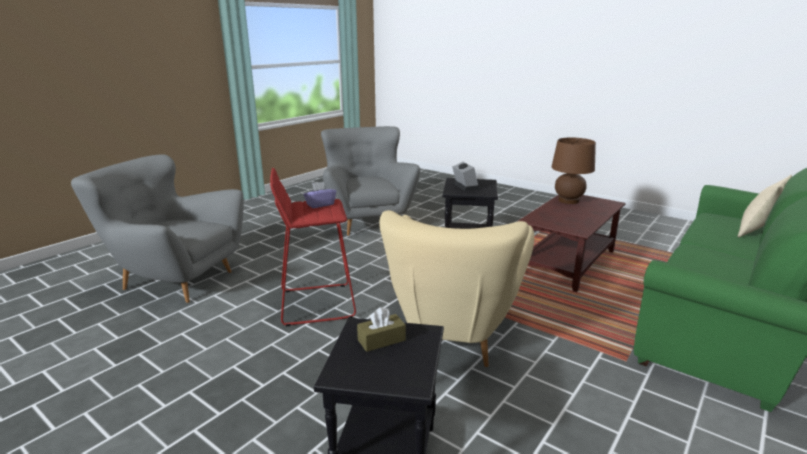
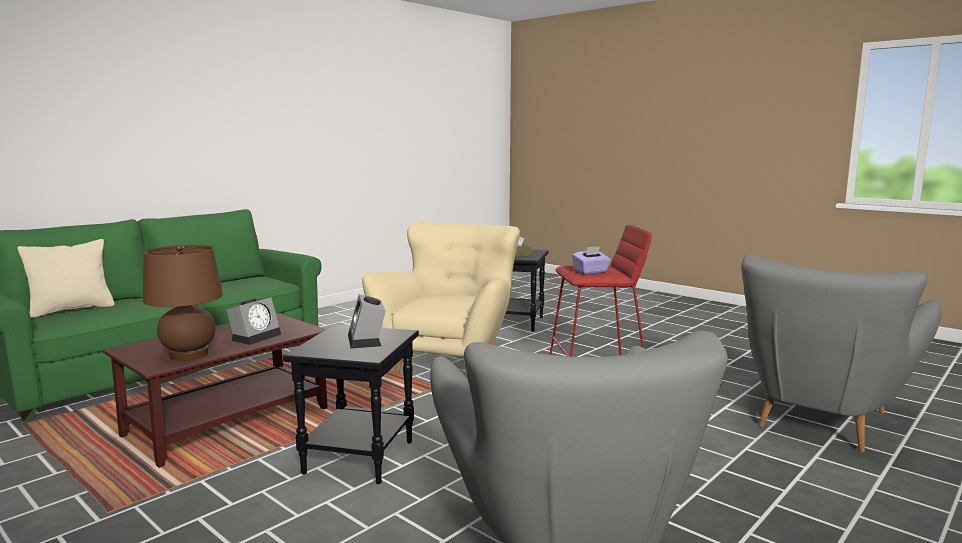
camera: 175 degrees left, 10 degrees down
(175, 280) = (820, 420): grey armchair -> grey armchair turned 105 degrees clockwise
(555, 213) = (256, 336): none -> alarm clock

